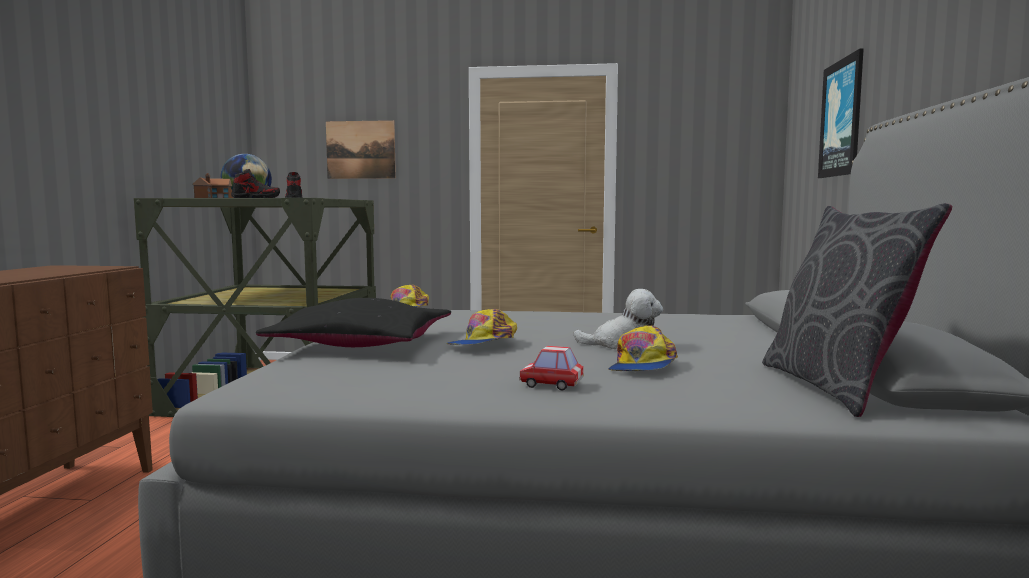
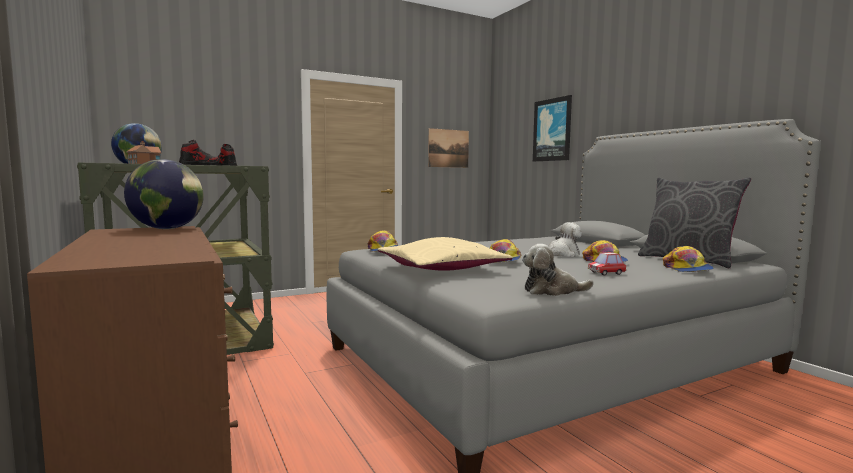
camera: 35 degrees left, 0 degrees up
(93, 268) = (167, 229): none -> globe
(348, 396) = (552, 291): none -> plush toy
(360, 149) = (209, 125): picture -> picture (448, 148)
(363, 344) = (441, 269): black pillow -> beige pillow
(745, 402) = (687, 269): none -> cap

